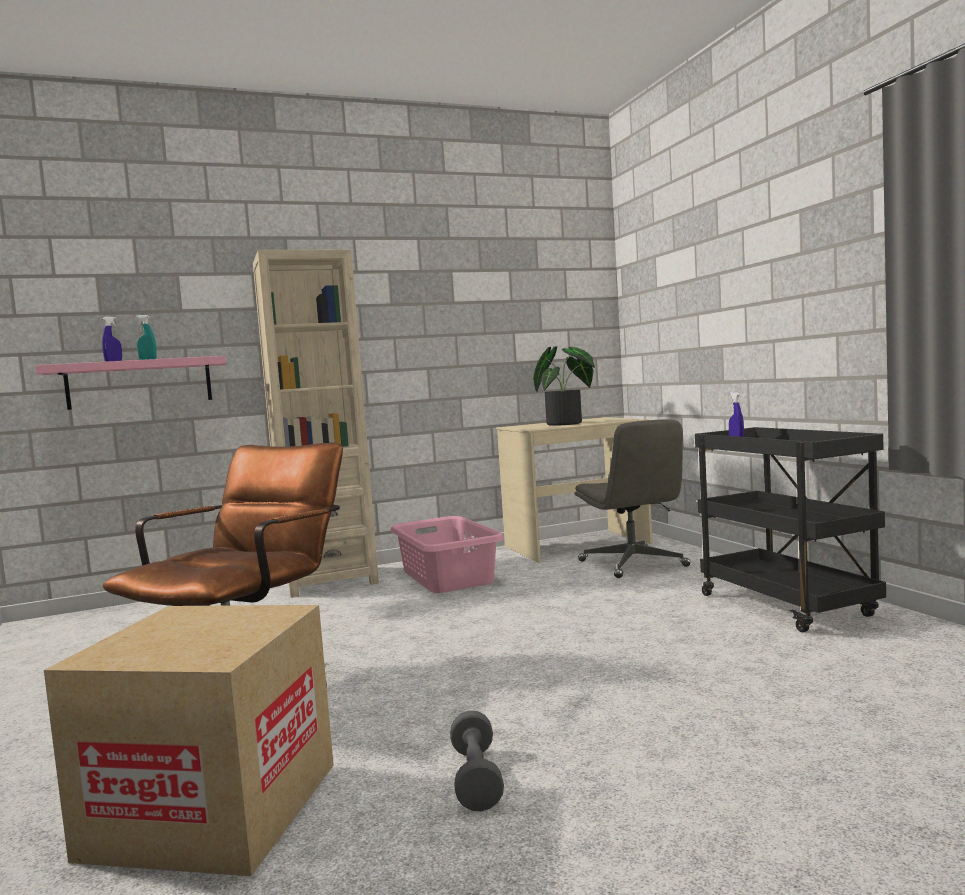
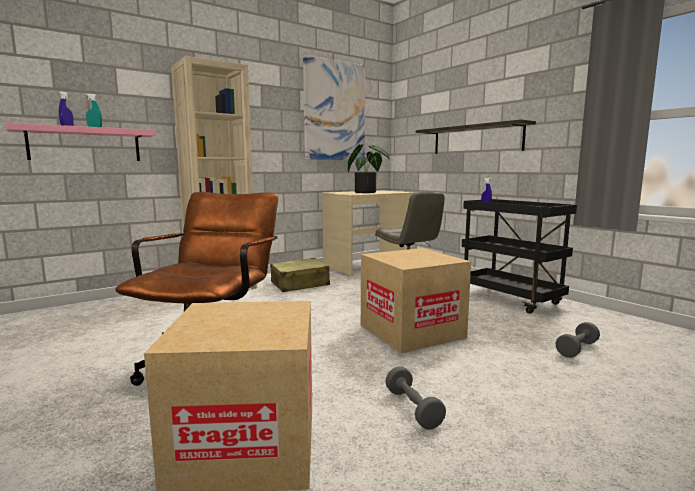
camera: 15 degrees left, 5 degrees up
(448, 577) = (300, 284): pink laundry basket -> beige suitcase
(513, 297) = (334, 111): none -> picture
(567, 657) = (411, 331): none -> cardboard box
(737, 325) = (476, 139): none -> shelf
(839, 699) = (577, 349): none -> grey dumbbell

